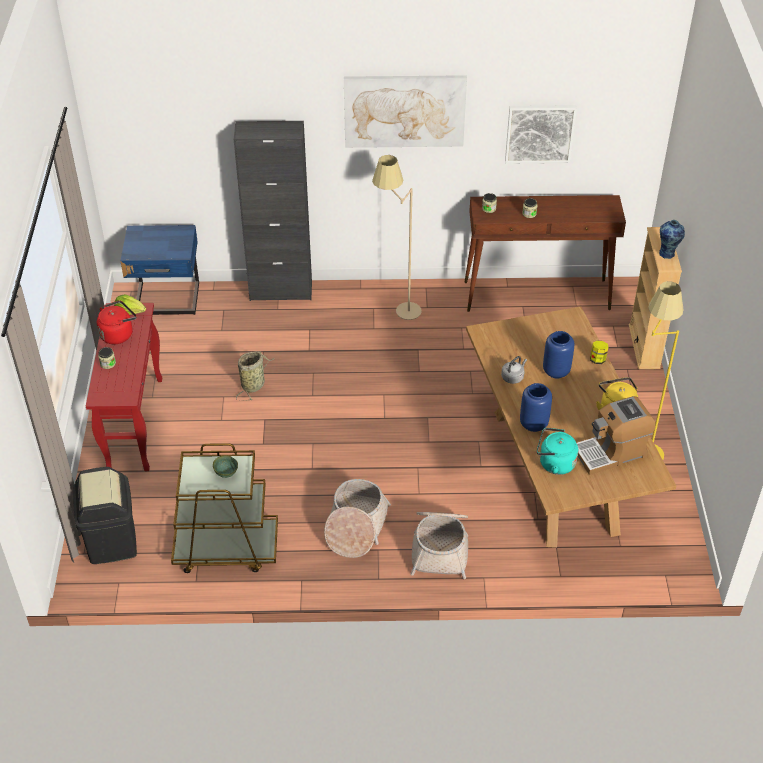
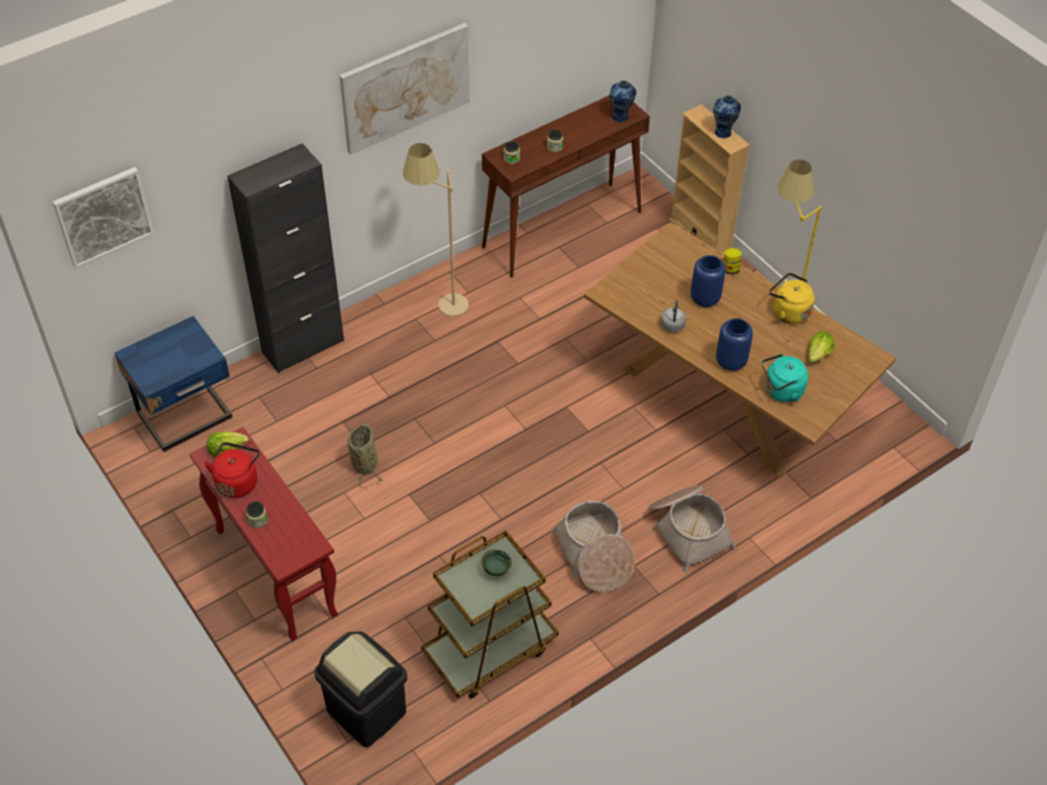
camera: 35 degrees left, 5 degrees up
(540, 133) = (539, 56): picture -> picture (103, 216)
(602, 213) = (621, 116): none -> vase
(611, 452) = (818, 354): coffee machine -> lettuce

